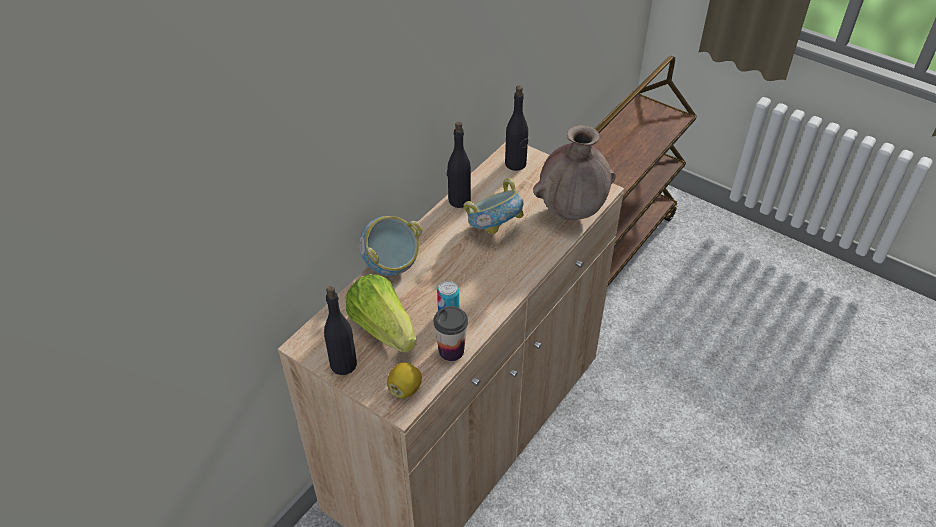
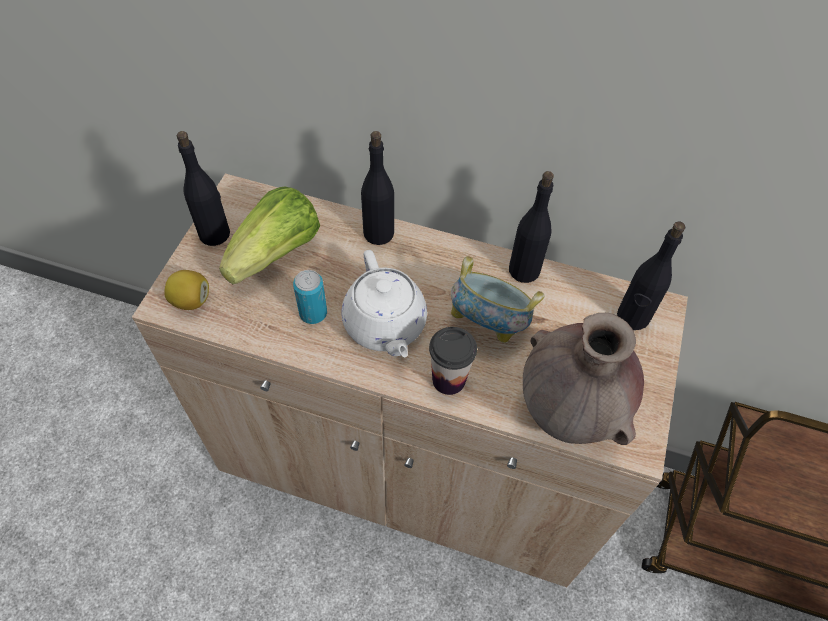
camera: 70 degrees right, 10 degrees up
(391, 265) = (379, 233): bowl -> black bottle
(451, 351) = (258, 331): cup -> cup (448, 379)
(475, 280) = (385, 325): none -> white teapot

